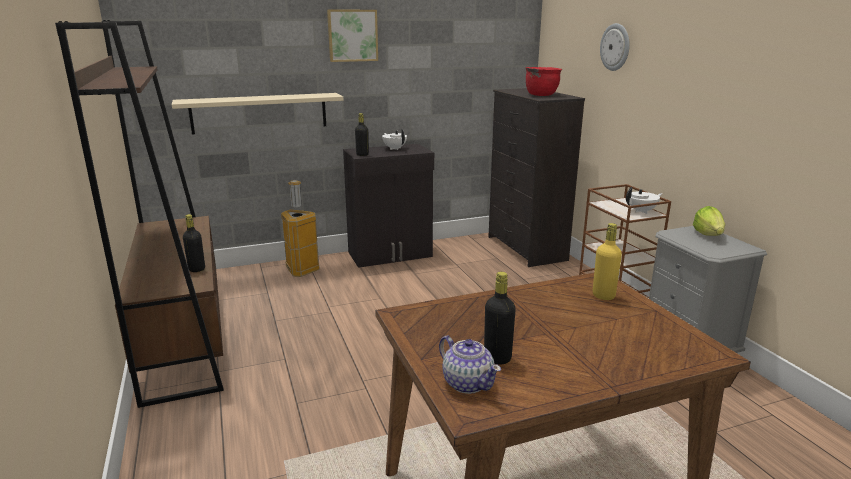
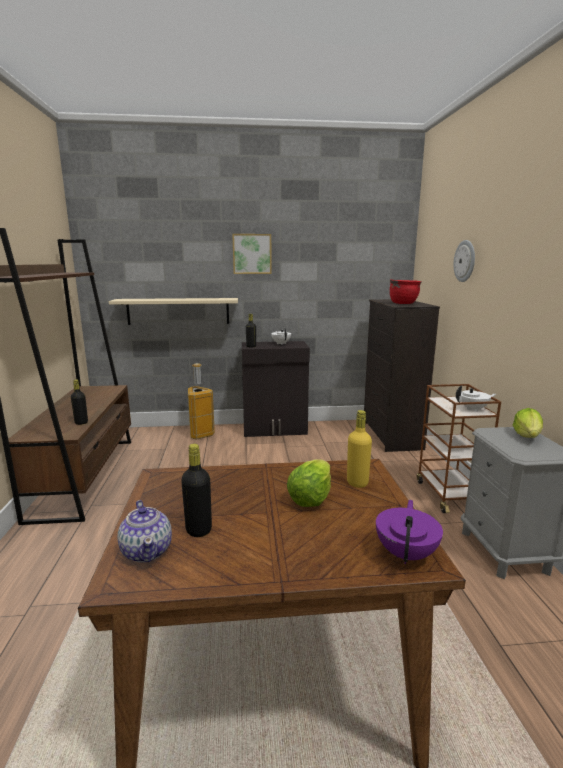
camera: 15 degrees right, 5 degrees down
(574, 315) = (310, 498): none -> lettuce
(693, 349) = (406, 553): none -> purple teapot

